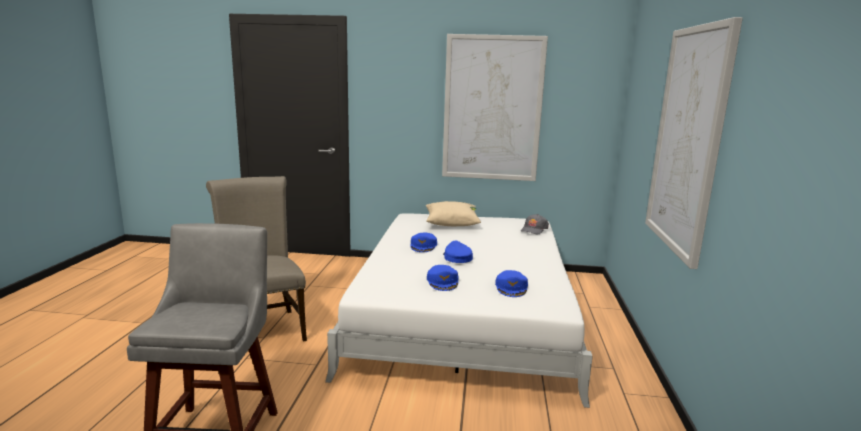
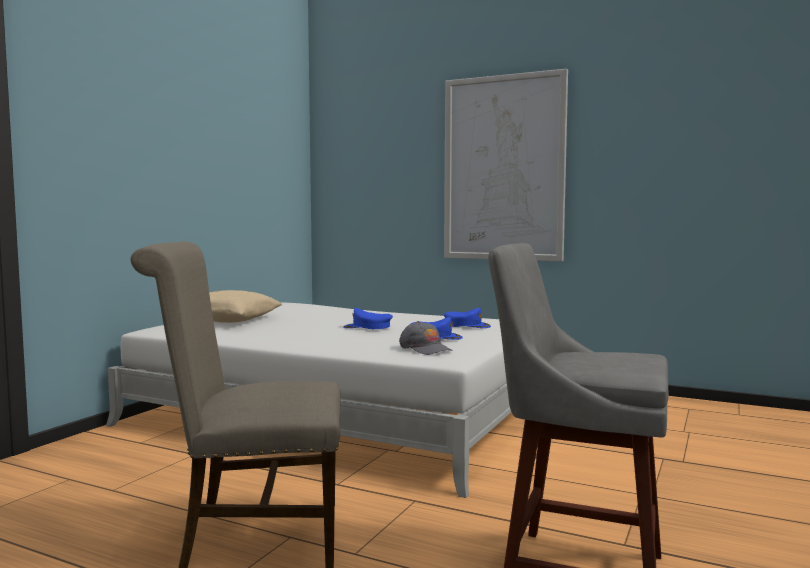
camera: 70 degrees left, 10 degrees down
(423, 246) = (310, 332): blue cap -> none
(492, 109) = (211, 161): picture -> none
(534, 229) = (312, 304): grey cap -> grey cap (425, 349)

